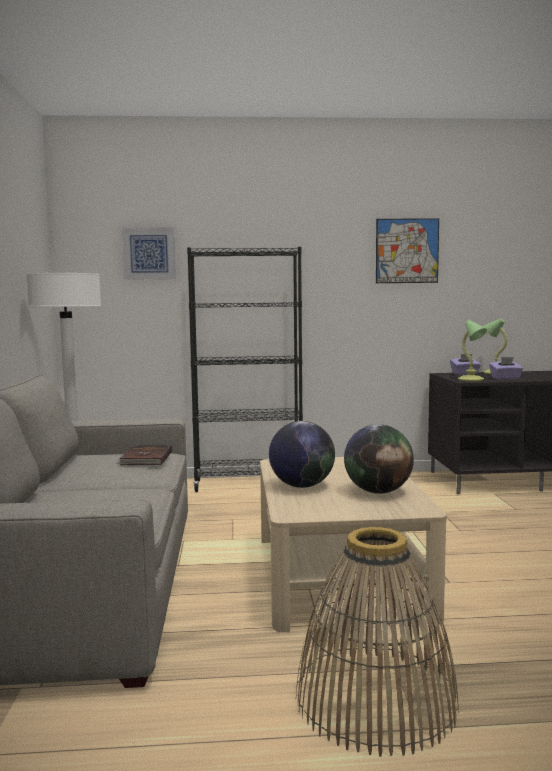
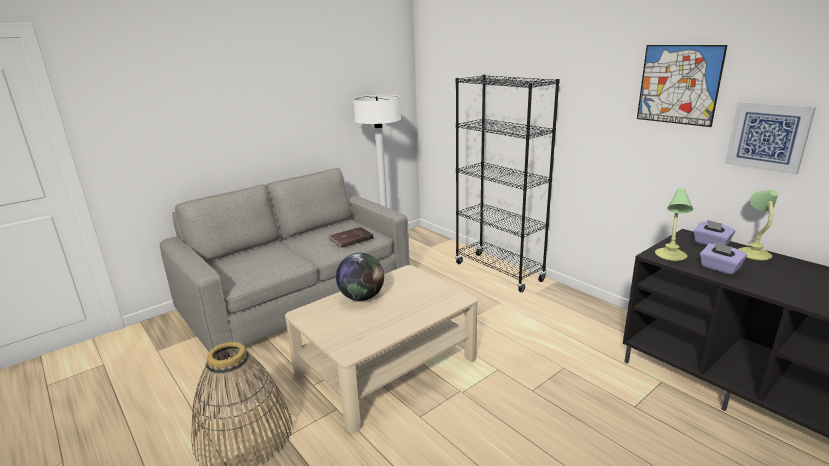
camera: 55 degrees right, 15 degrees up
(149, 253) = (463, 73): picture -> picture (768, 136)
(378, 491) = (375, 325): globe -> none

